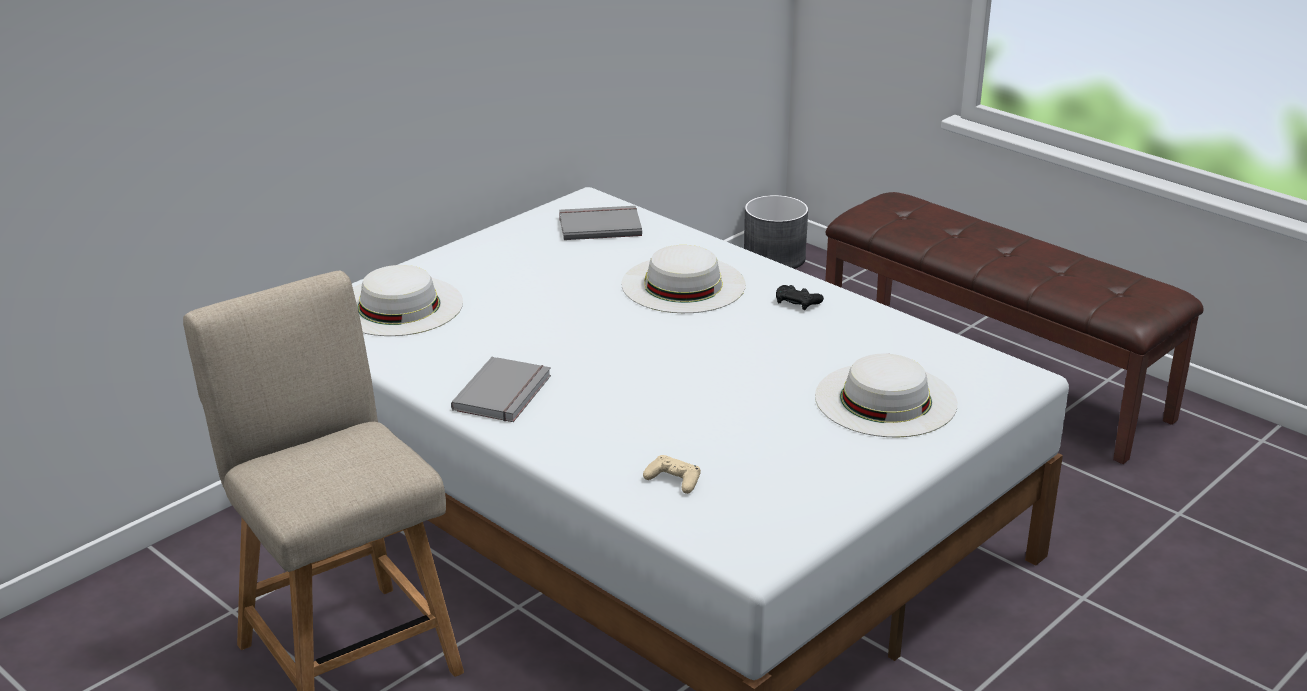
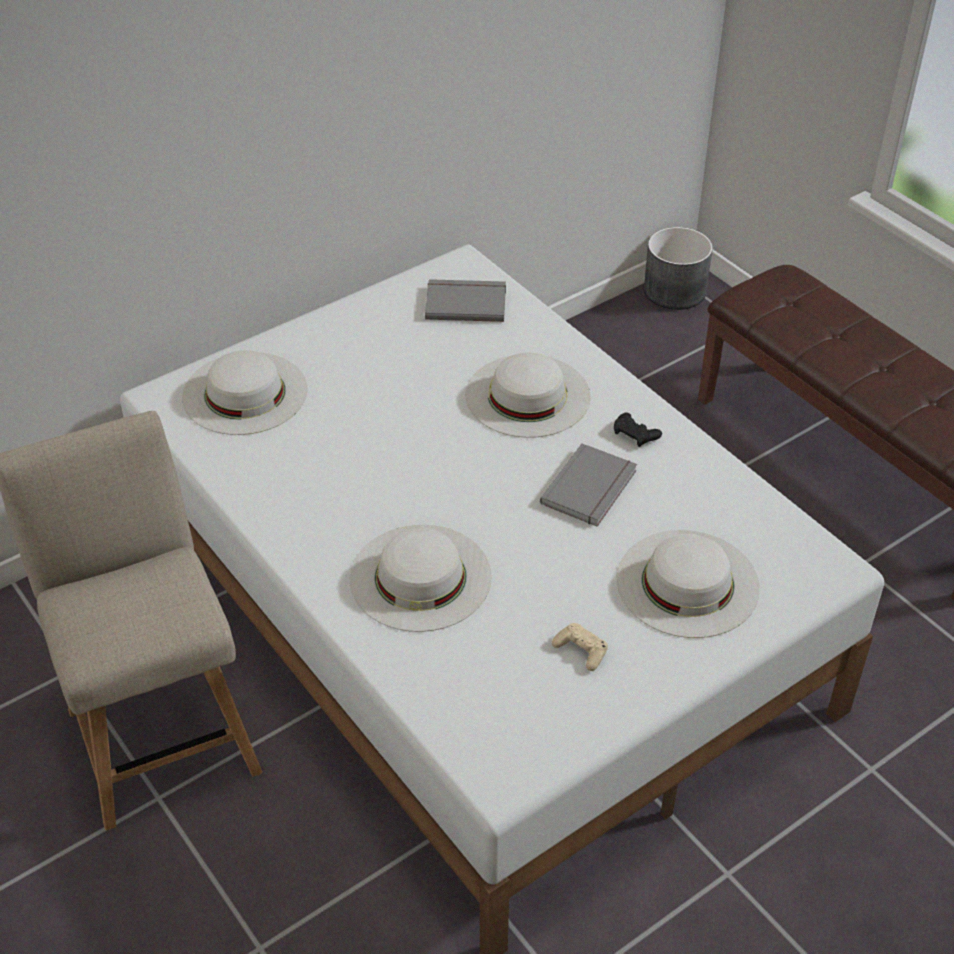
camera: 10 degrees right, 15 degrees up
(505, 393) = (317, 525): grey book -> grey book (591, 488)
(622, 420) = (420, 577): none -> white hat
(673, 480) = (449, 665): beige game controller -> beige game controller (581, 650)

